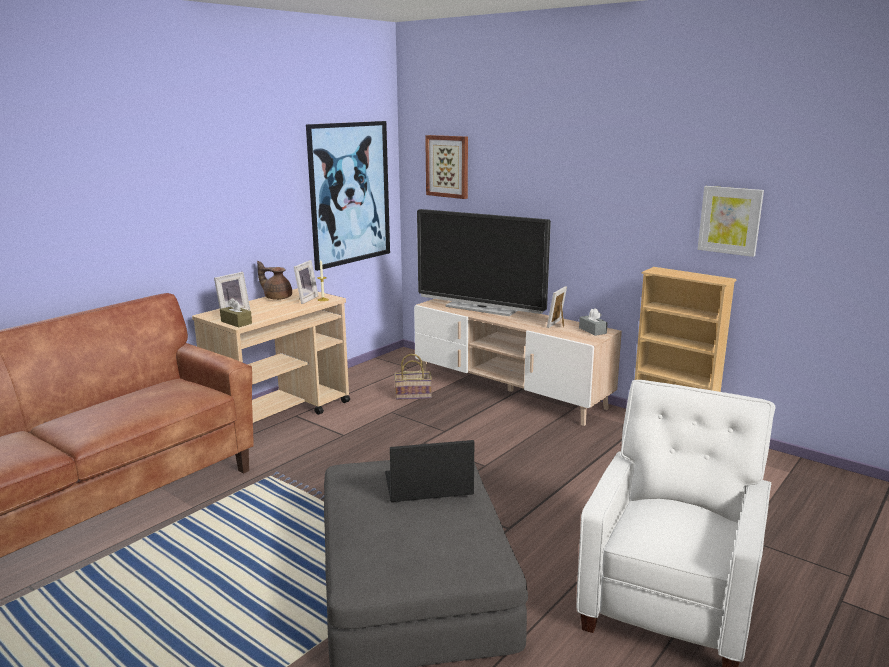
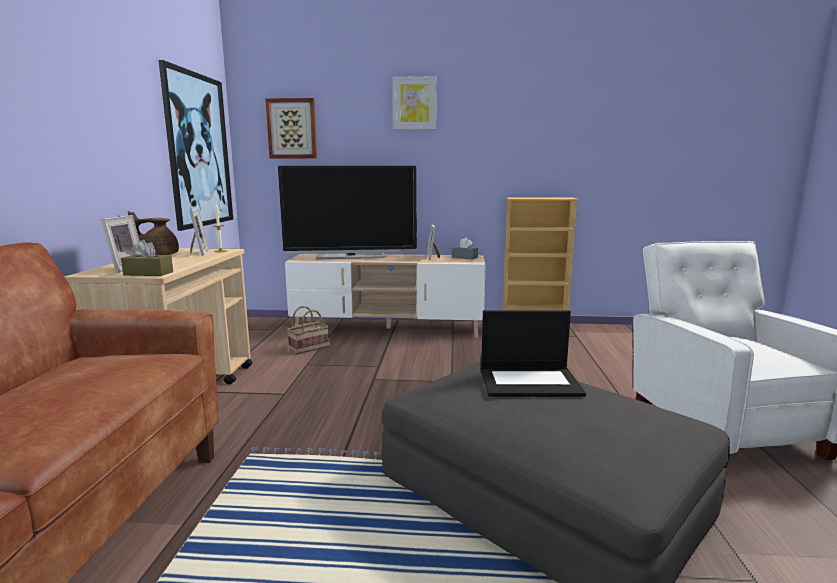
camera: 35 degrees left, 5 degrees down
(427, 485) = (530, 382): laptop -> laptop turned 135 degrees counterclockwise
(730, 220) = (564, 153): picture -> picture (414, 103)

